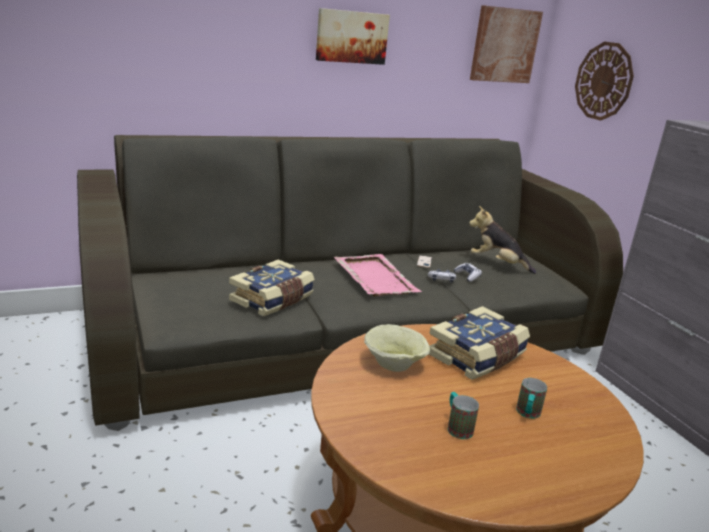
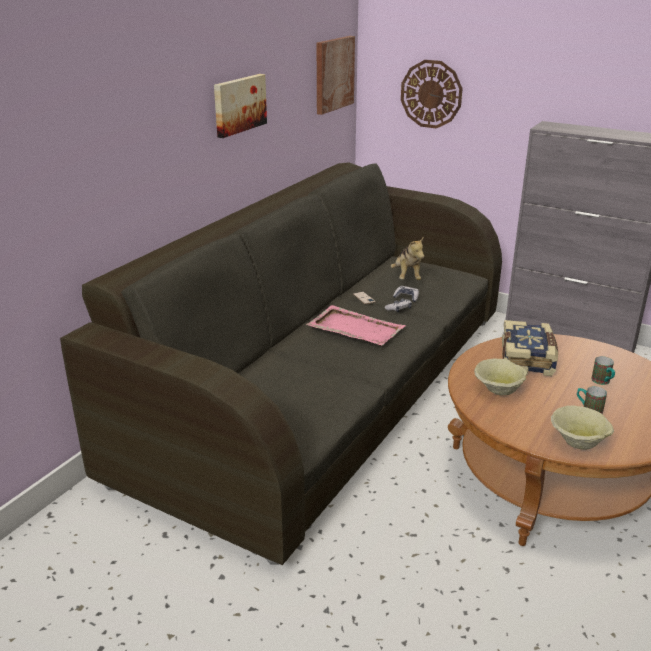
camera: 35 degrees left, 5 degrees up
(273, 300) = (324, 384): book -> none
(390, 445) = (579, 441): none -> beige bowl
(497, 264) = (407, 277): plush toy -> plush toy turned 90 degrees counterclockwise

